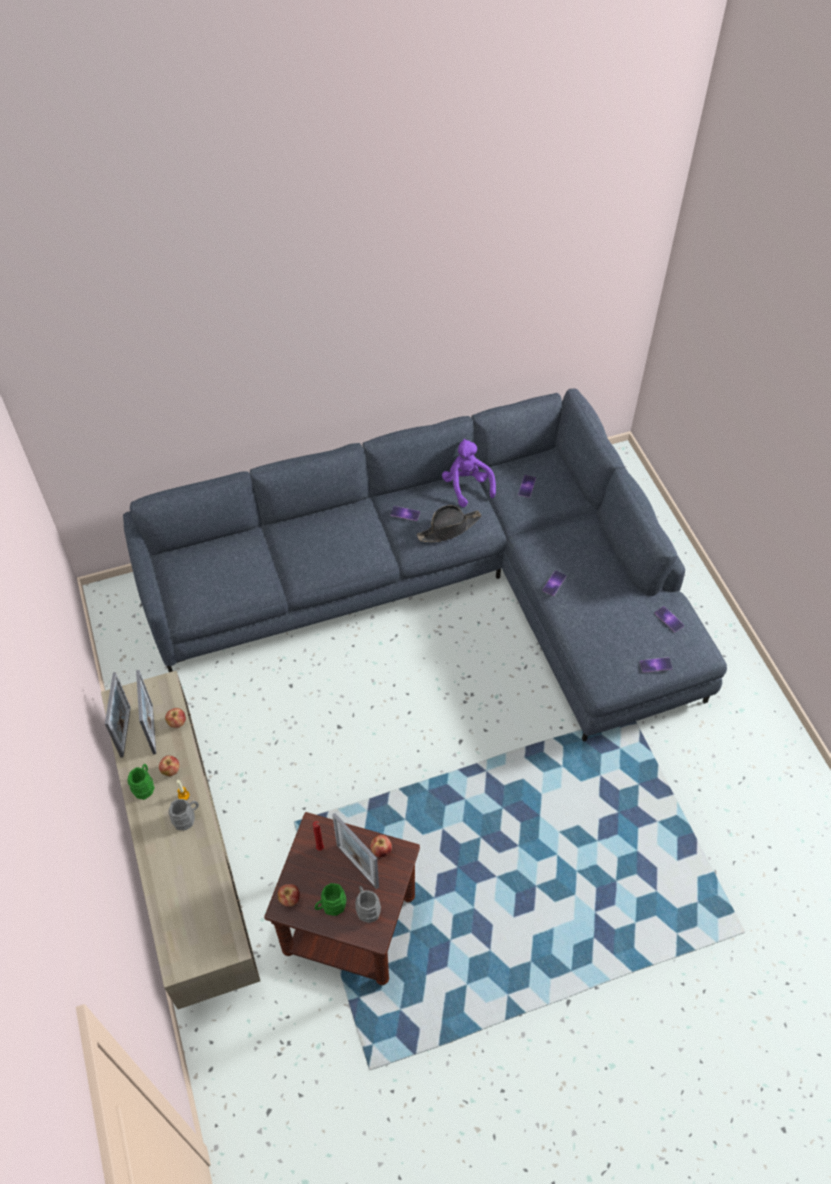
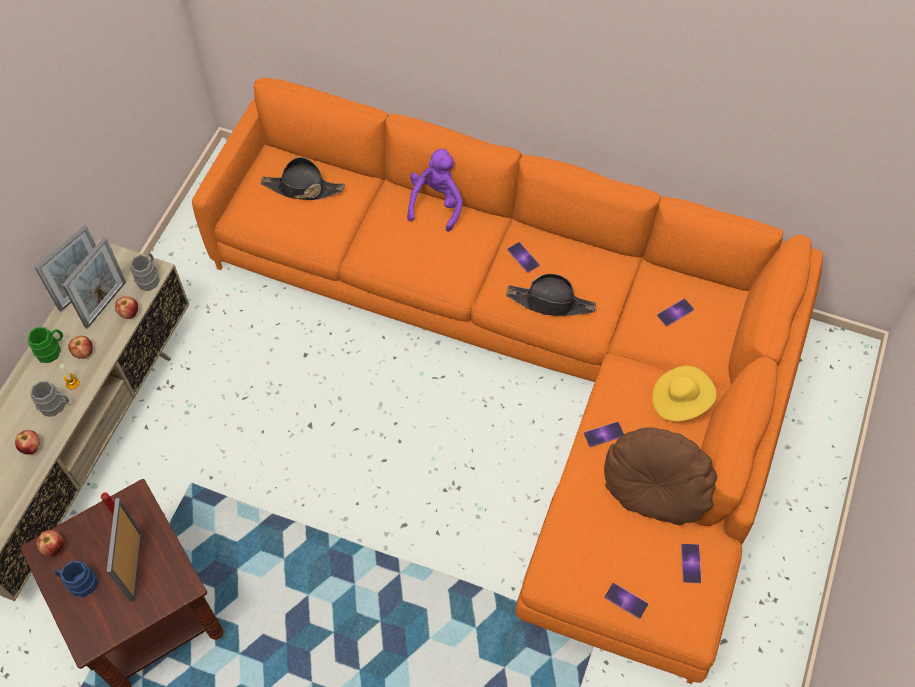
camera: 40 degrees right, 5 degrees up
(214, 564) = (302, 188): none -> black hat
(331, 906) = (79, 583): green mug -> blue mug
(367, 908) = (105, 611): grey mug -> grey mug (149, 278)
(381, 850) = (169, 569): apple -> apple (31, 448)
(446, 586) = (536, 363): blue sofa -> orange sofa
(467, 486) = (614, 271): purple plush toy -> purple plush toy (437, 203)
(577, 535) = (680, 401): none -> yellow hat
(614, 598) = (653, 496): none -> brown pillow

